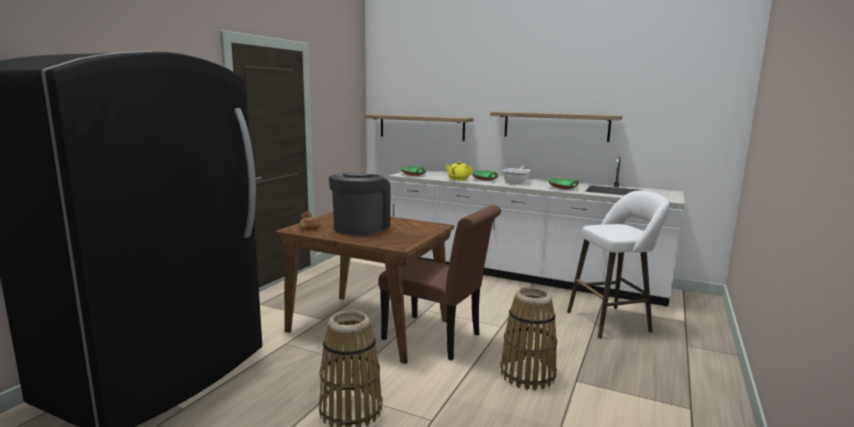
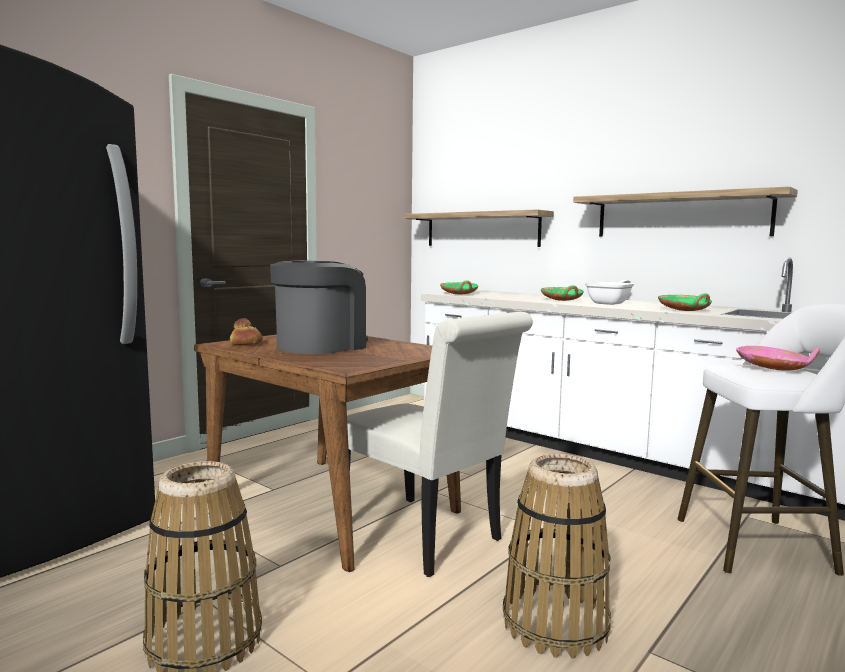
camera: 15 degrees right, 5 degrees down
(437, 339) = (426, 538): brown chair -> white chair
(458, 180) = (518, 299): yellow teapot -> none
(619, 227) = (774, 368): none -> pink bowl

